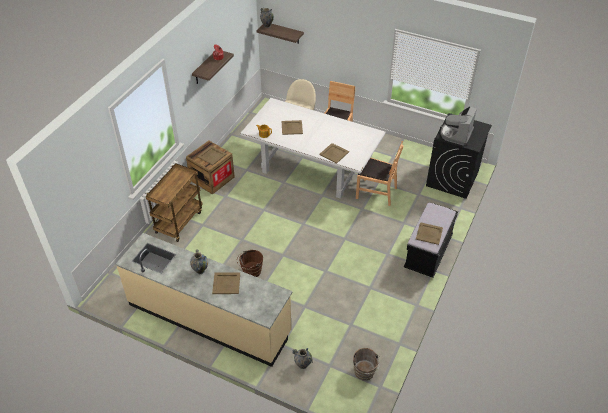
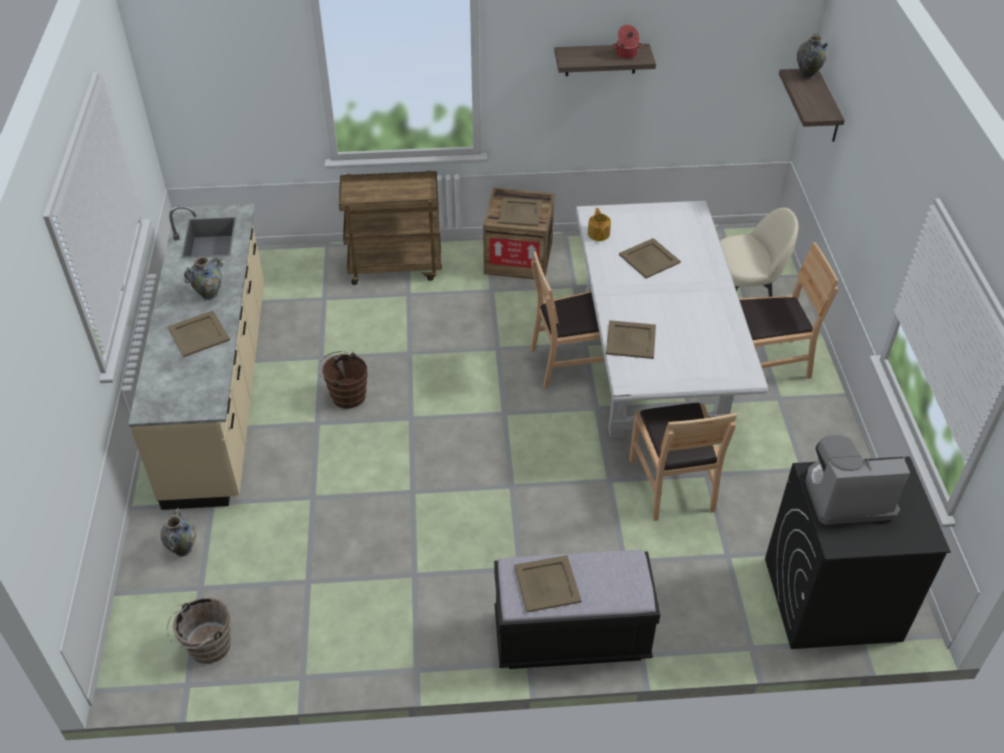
camera: 60 degrees right, 0 degrees up
(291, 190) = (572, 362): none -> brown chair

